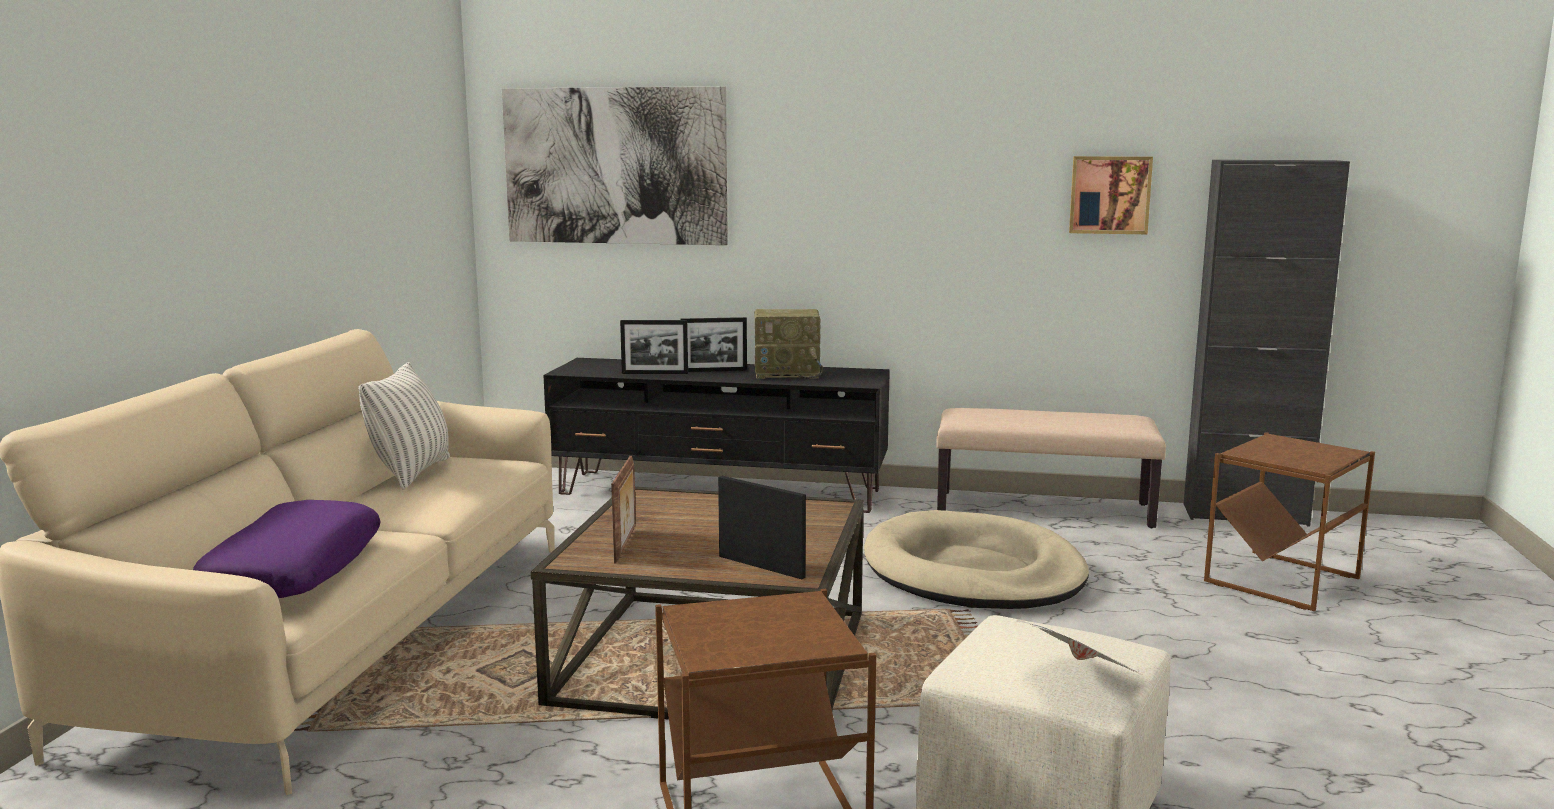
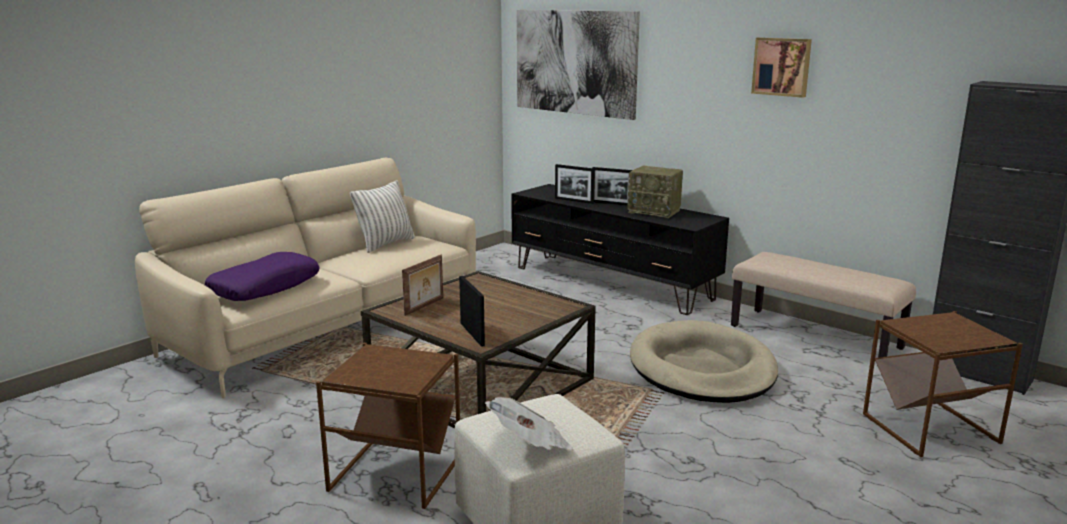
camera: 30 degrees right, 5 degrees up
(1109, 195) = (896, 104): picture -> picture (782, 66)

